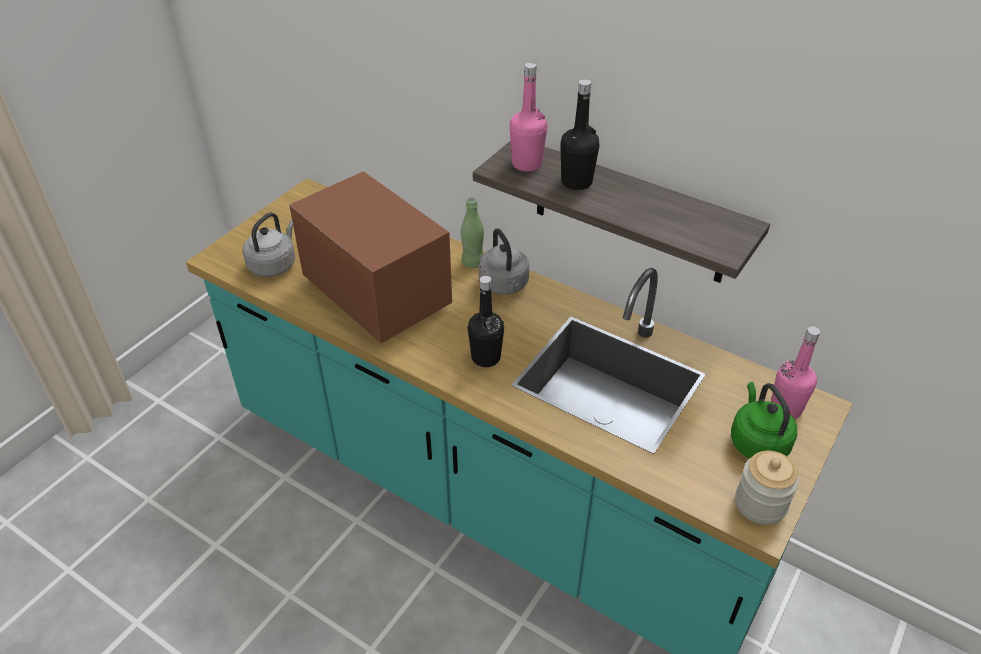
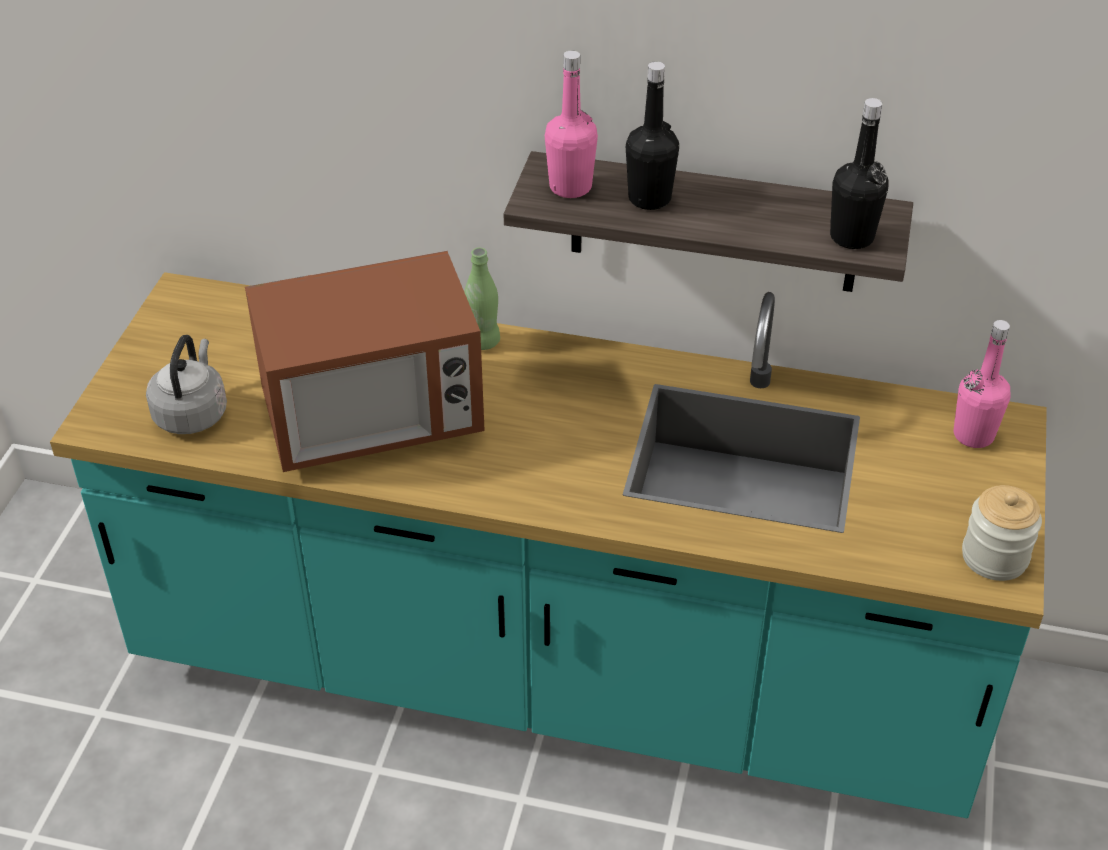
camera: 20 degrees left, 0 degrees up
(377, 295) = (372, 419): microwave -> microwave turned 135 degrees clockwise
(486, 357) = (570, 467): black bottle -> black bottle (851, 237)
(504, 285) = (544, 363): grey kettle -> none
(757, 441) = (958, 484): green kettle -> none

